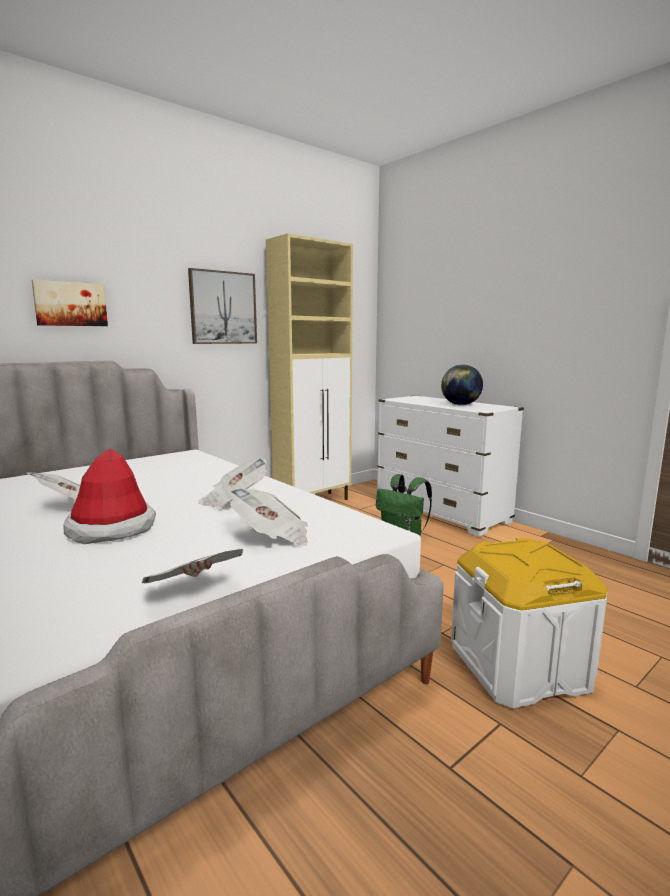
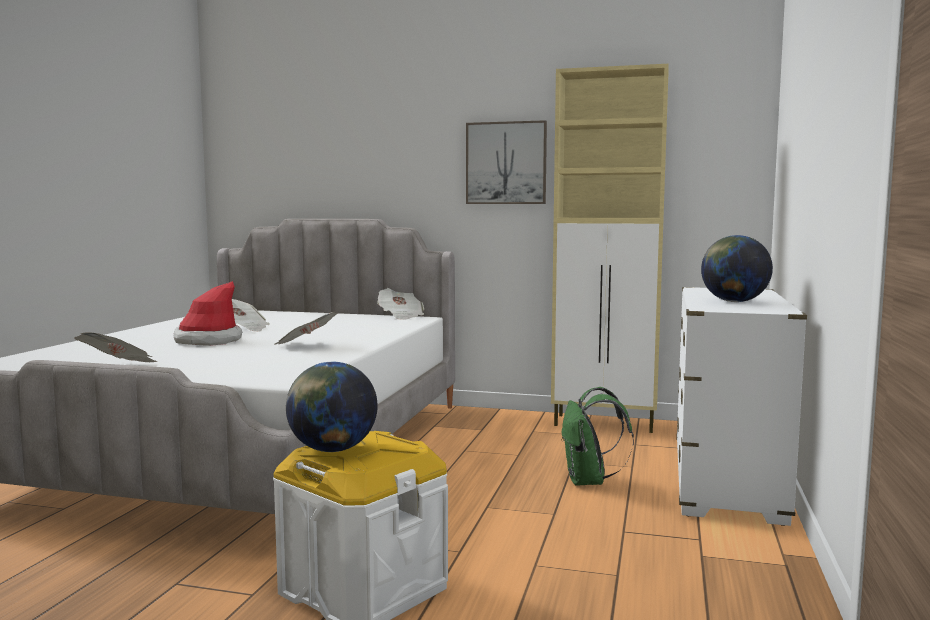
camera: 55 degrees right, 5 degrees down
(70, 304) = (356, 168): picture -> none
(272, 537) = (234, 364): newspaper -> newspaper (401, 316)
(524, 567) = (332, 450): none -> globe

